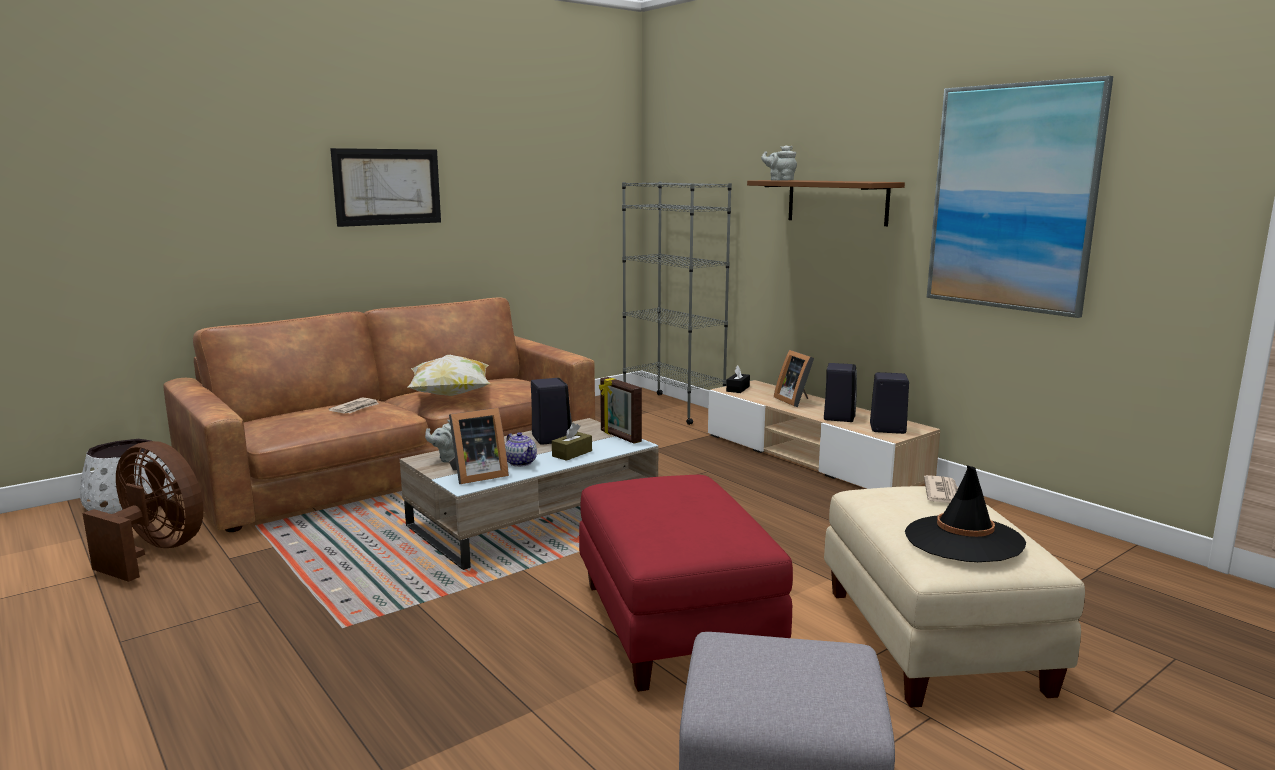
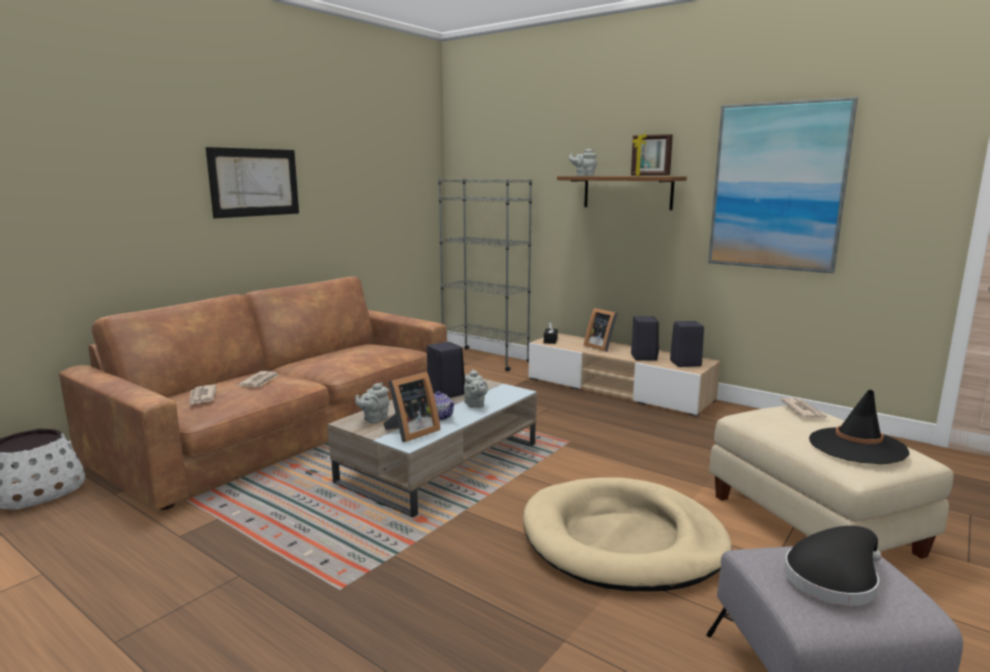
camera: 15 degrees left, 0 degrees up
(155, 552) = (96, 540): brown fan -> none
(287, 419) = (202, 397): none -> newspaper
(450, 395) = (336, 363): pillow -> none
(572, 453) = (475, 405): brown tissue box -> grey teapot
(620, 437) = (500, 387): picture frame -> picture frame (649, 176)
(677, 624) = (623, 540): red ottoman -> beige dog bed
(781, 672) = (833, 579): none -> black hat

